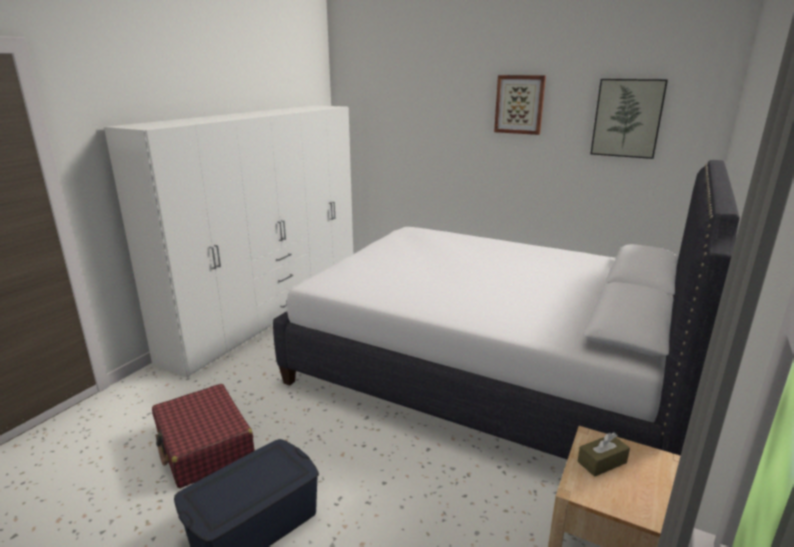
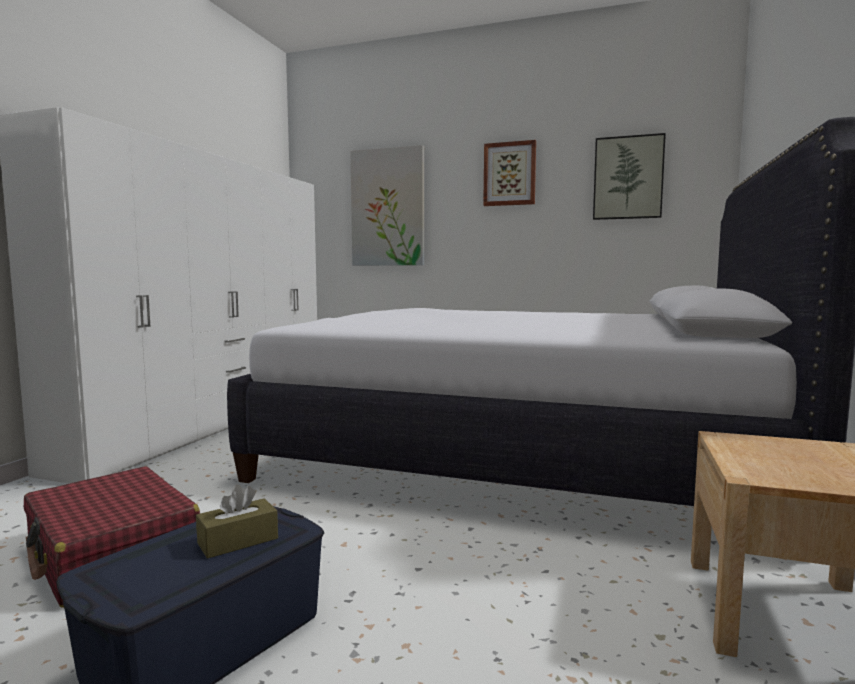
camera: 10 degrees left, 15 degrees down
(412, 125) = (388, 207): none -> picture
(602, 462) = (760, 453): brown tissue box -> brown tissue box (238, 541)

